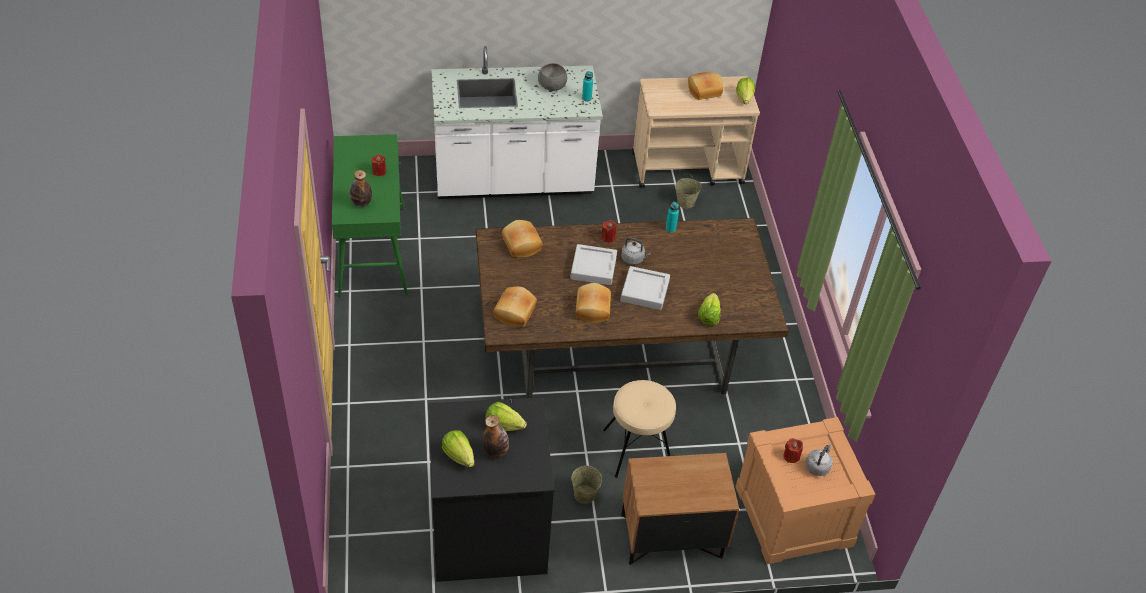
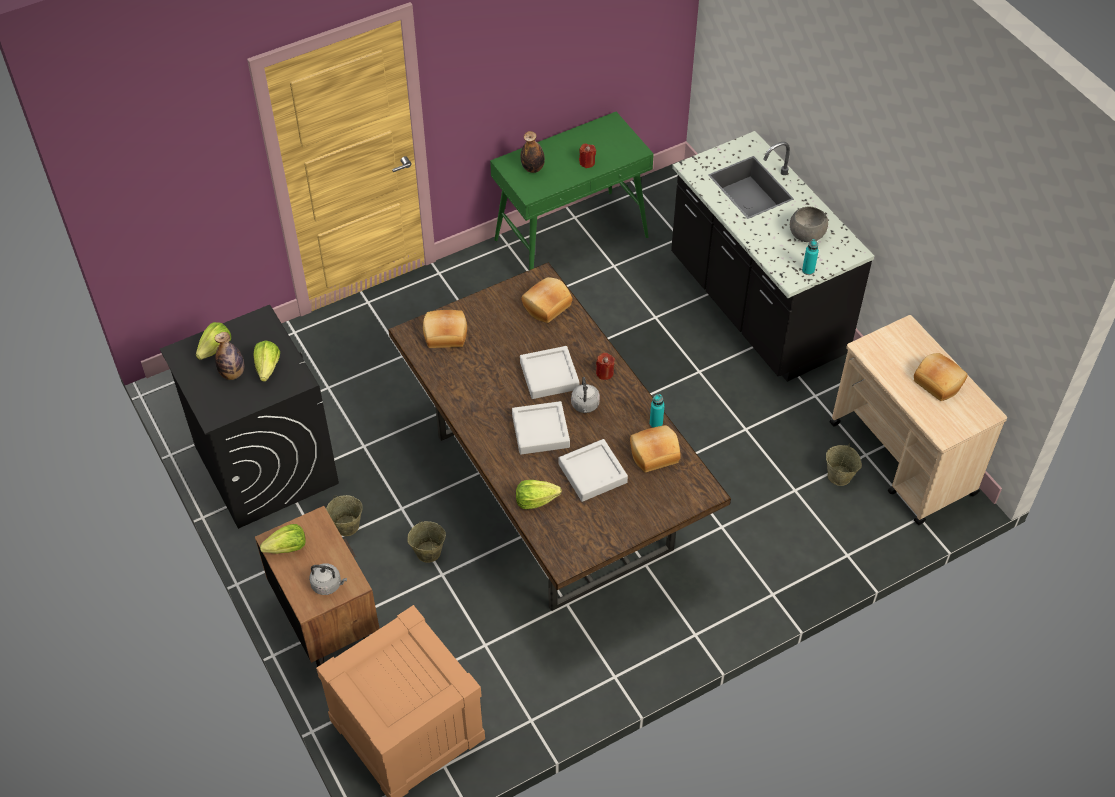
camera: 70 degrees right, 5 degrees up
(513, 181) = (755, 307): white counter -> black counter
(591, 309) = (486, 394): bread -> bread (654, 453)
(637, 449) = (428, 552): beige stool -> beige bucket
(699, 277) = (592, 473): none -> grey tray
(744, 98) = (957, 427): lettuce -> lettuce (287, 548)
(791, 456) = (400, 656): red candle -> none
(818, 466) = (398, 686): grey kettle -> grey kettle (328, 585)

